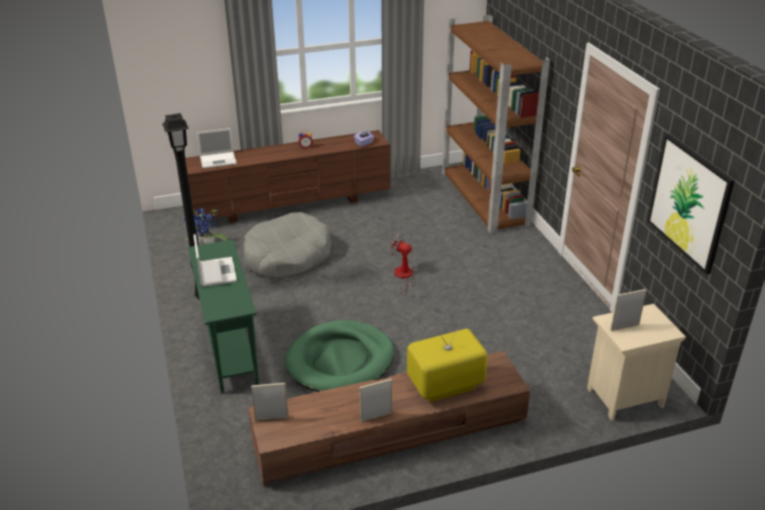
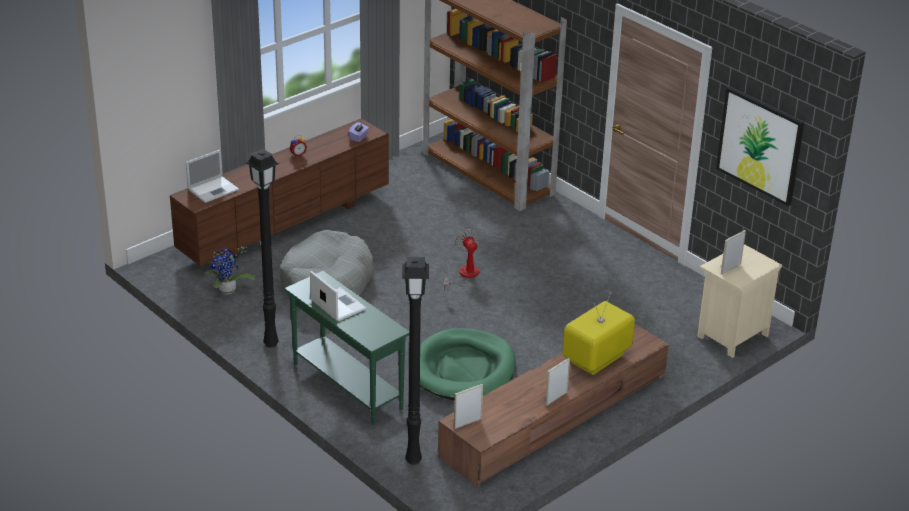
camera: 25 degrees left, 0 degrees up
(228, 439) = (414, 461): none -> black floor lamp
(404, 277) = (465, 276): fan -> fan turned 60 degrees clockwise

